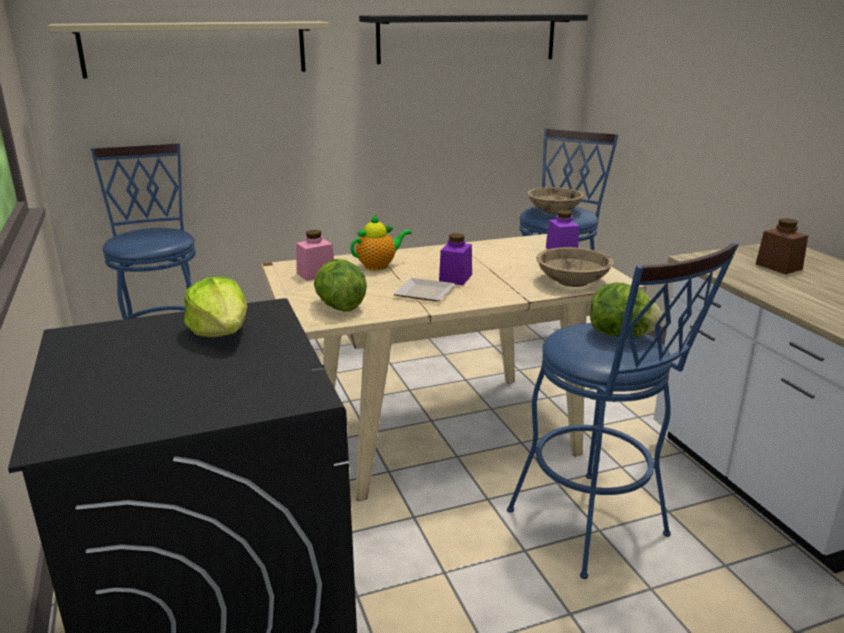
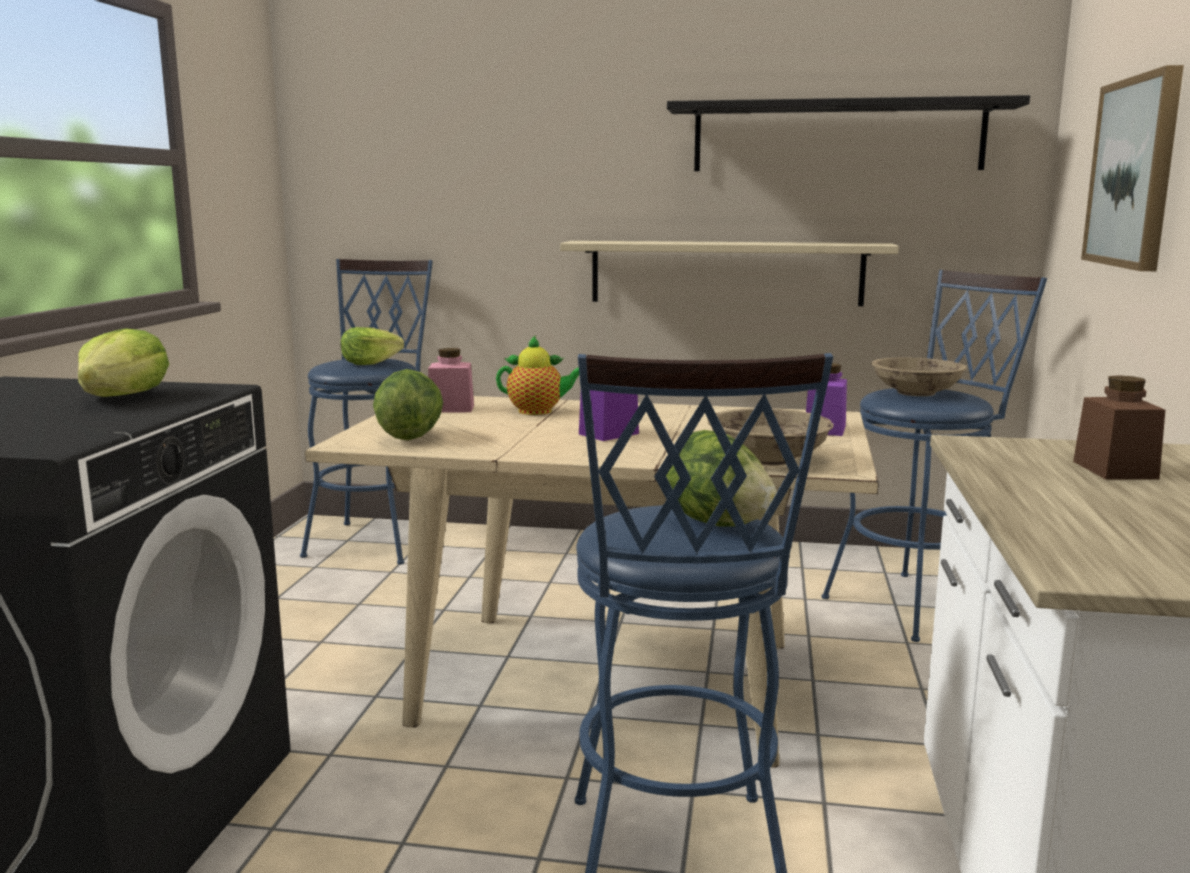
camera: 30 degrees right, 10 degrees down
(157, 236) = (370, 363): none -> lettuce
(196, 48) = (463, 147): beige shelf -> beige shelf (726, 273)
(422, 293) = (533, 440): plate -> none
(681, 76) = (1134, 173): none -> picture

